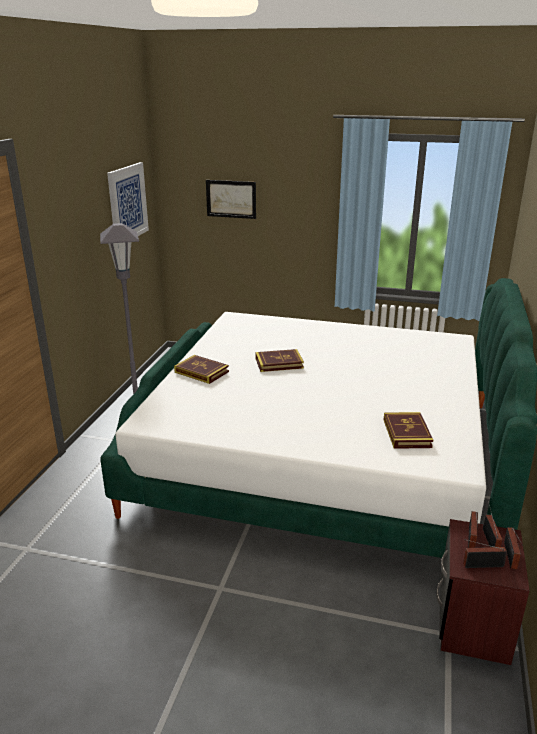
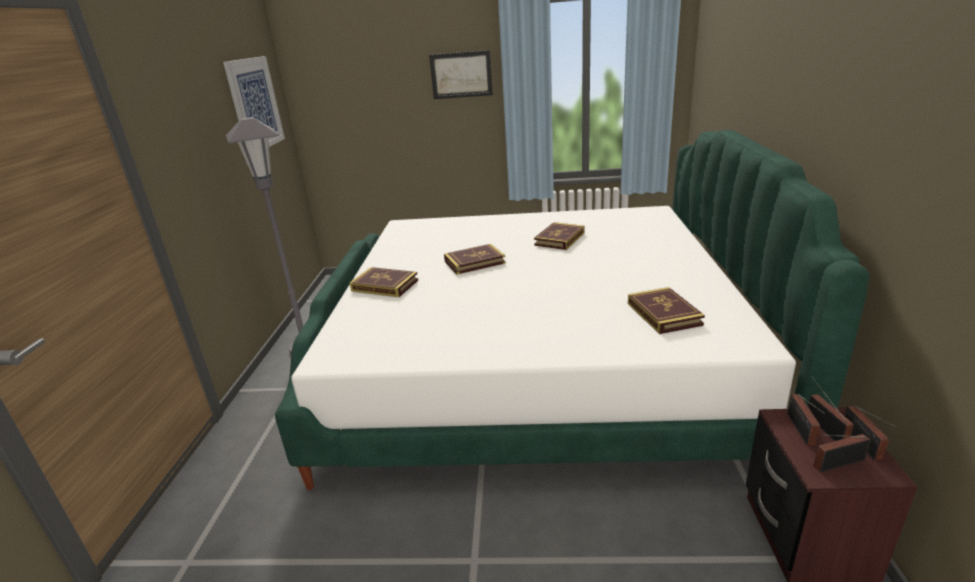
camera: 10 degrees left, 0 degrees up
(231, 199) = (376, 93): picture -> picture (461, 75)
(358, 353) = (559, 239): none -> book

